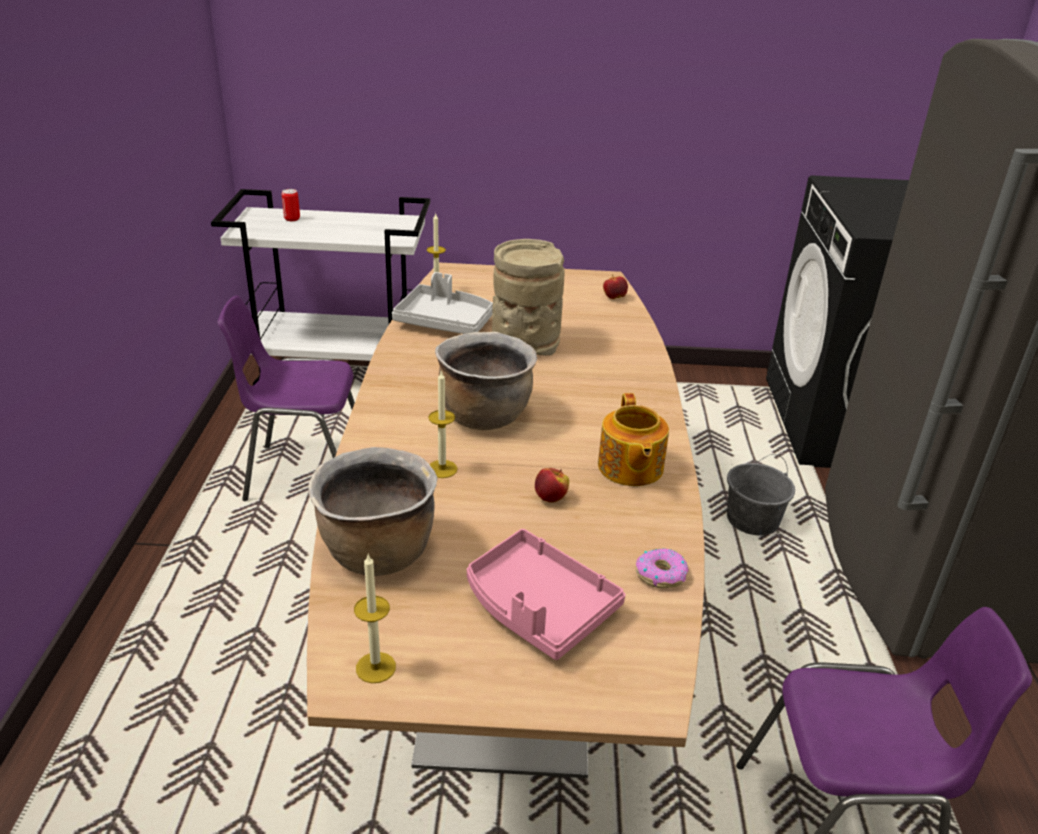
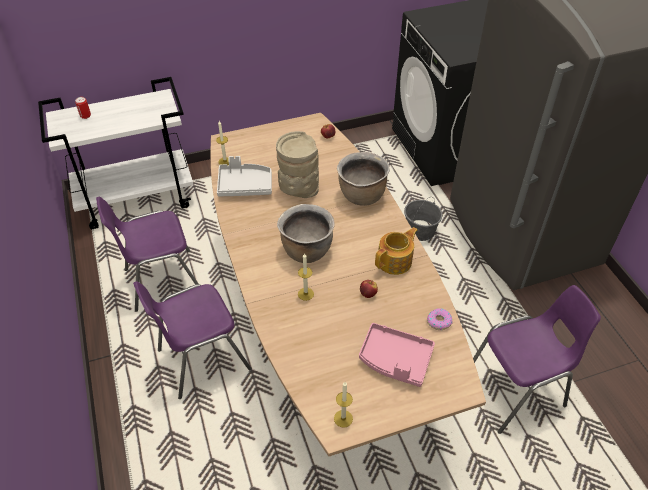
camera: 20 degrees left, 15 degrees up
(293, 593) = (201, 360): none -> purple chair
(376, 553) = (305, 357): brown cooking pot -> brown cooking pot (361, 196)
(629, 468) = (395, 261): teapot -> teapot turned 105 degrees counterclockwise

